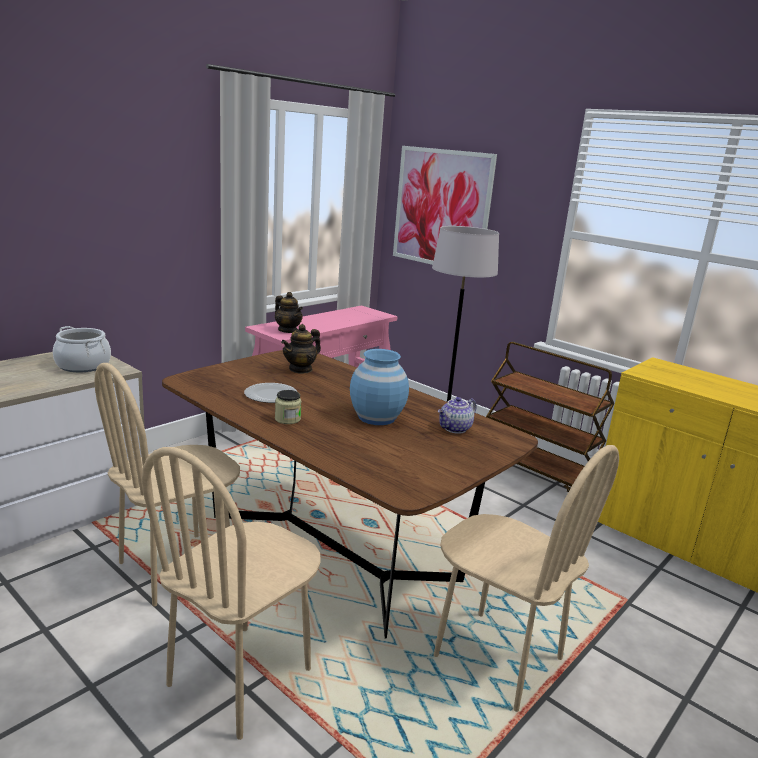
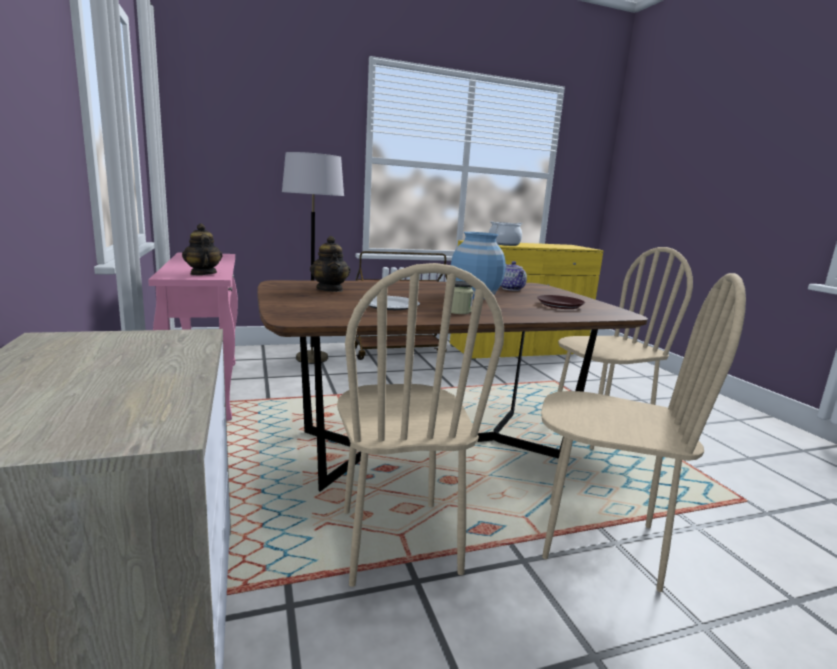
camera: 60 degrees left, 5 degrees down
(83, 365) = (126, 347): cooking pot -> cooking pot (504, 244)
(241, 678) = (599, 542): beige chair -> beige chair turned 45 degrees counterclockwise
(288, 330) = (203, 274): teapot -> teapot turned 105 degrees counterclockwise
(397, 458) = (559, 305): none -> brown plate
(441, 208) = (231, 143): picture -> none

